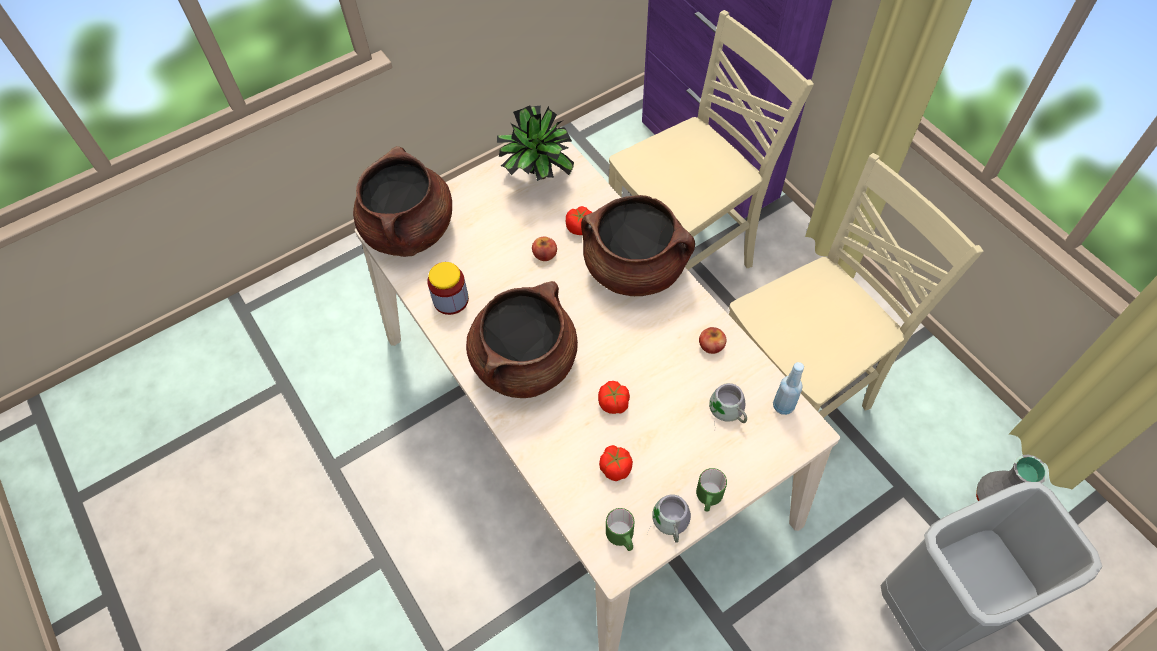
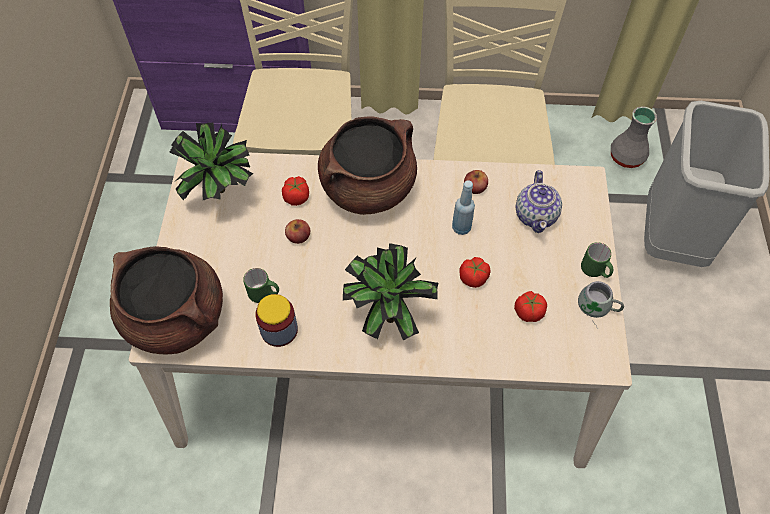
camera: 55 degrees left, 0 degrees up
(525, 362) = (387, 313): brown cooking pot -> potted plant
(622, 538) = (588, 345): green mug -> green mug (264, 294)
(726, 412) = (536, 215): grey mug -> teapot
(783, 406) = (556, 180): blue bottle -> blue bottle (461, 227)

